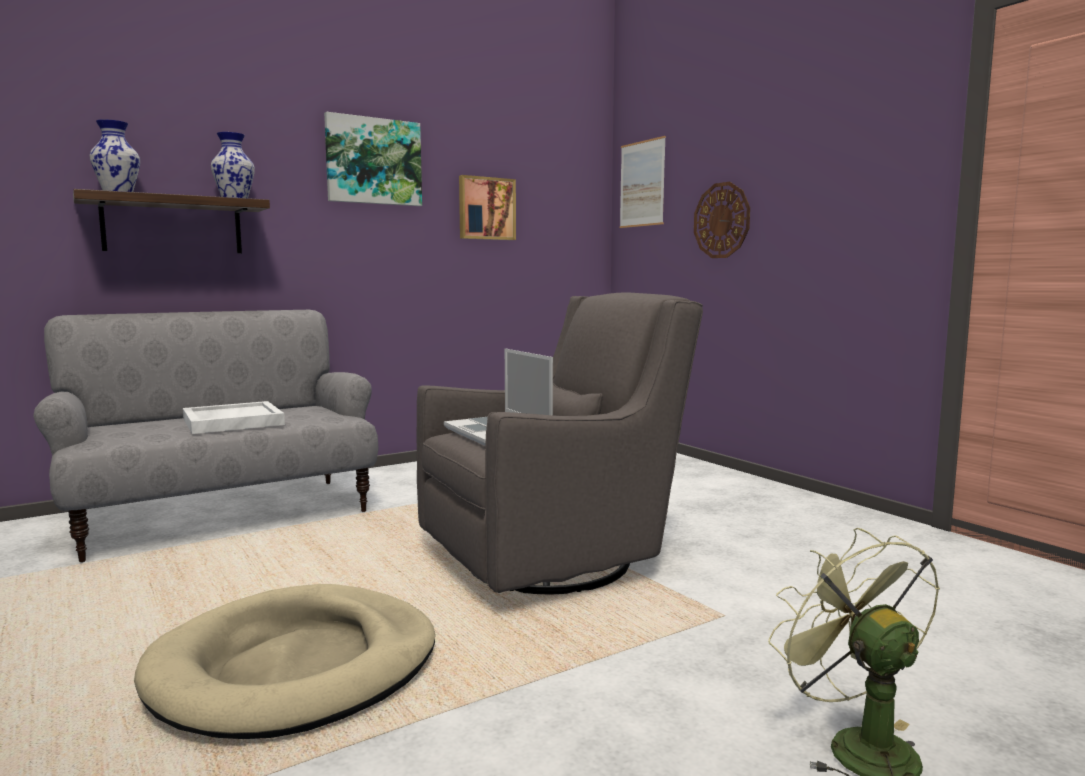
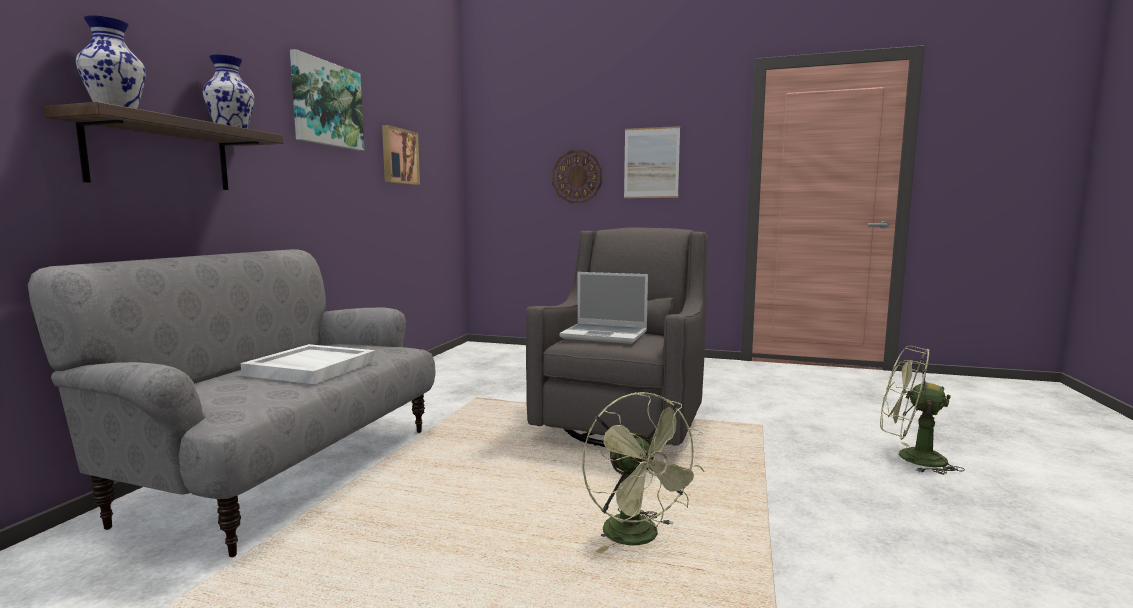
camera: 40 degrees left, 0 degrees up
(296, 667) = (639, 537): beige dog bed -> green fan
(642, 184) = (497, 145): picture -> picture (651, 163)

